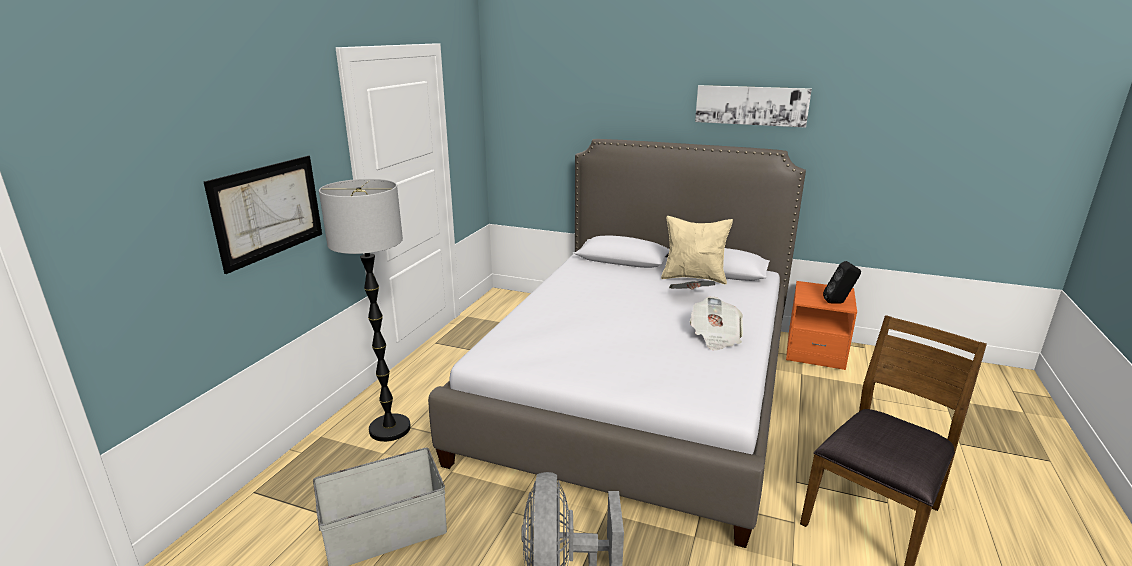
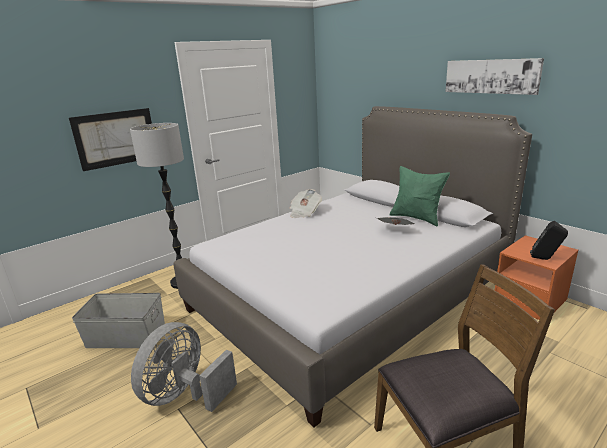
camera: 30 degrees right, 0 degrees up
(694, 278) = (416, 218): beige pillow -> green pillow
(715, 337) = (375, 262): newspaper -> newspaper (304, 212)

